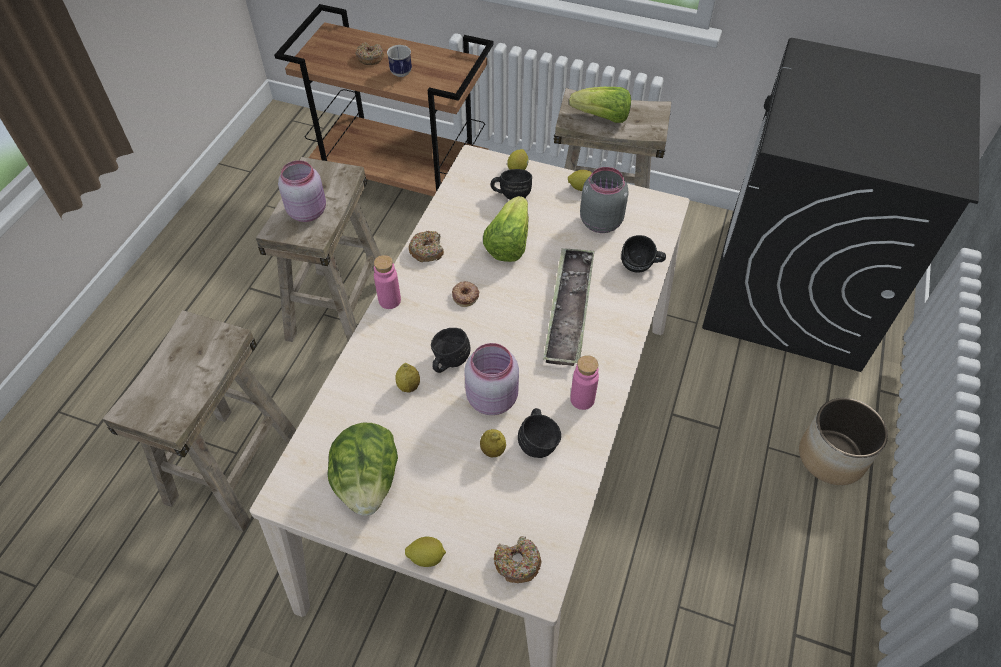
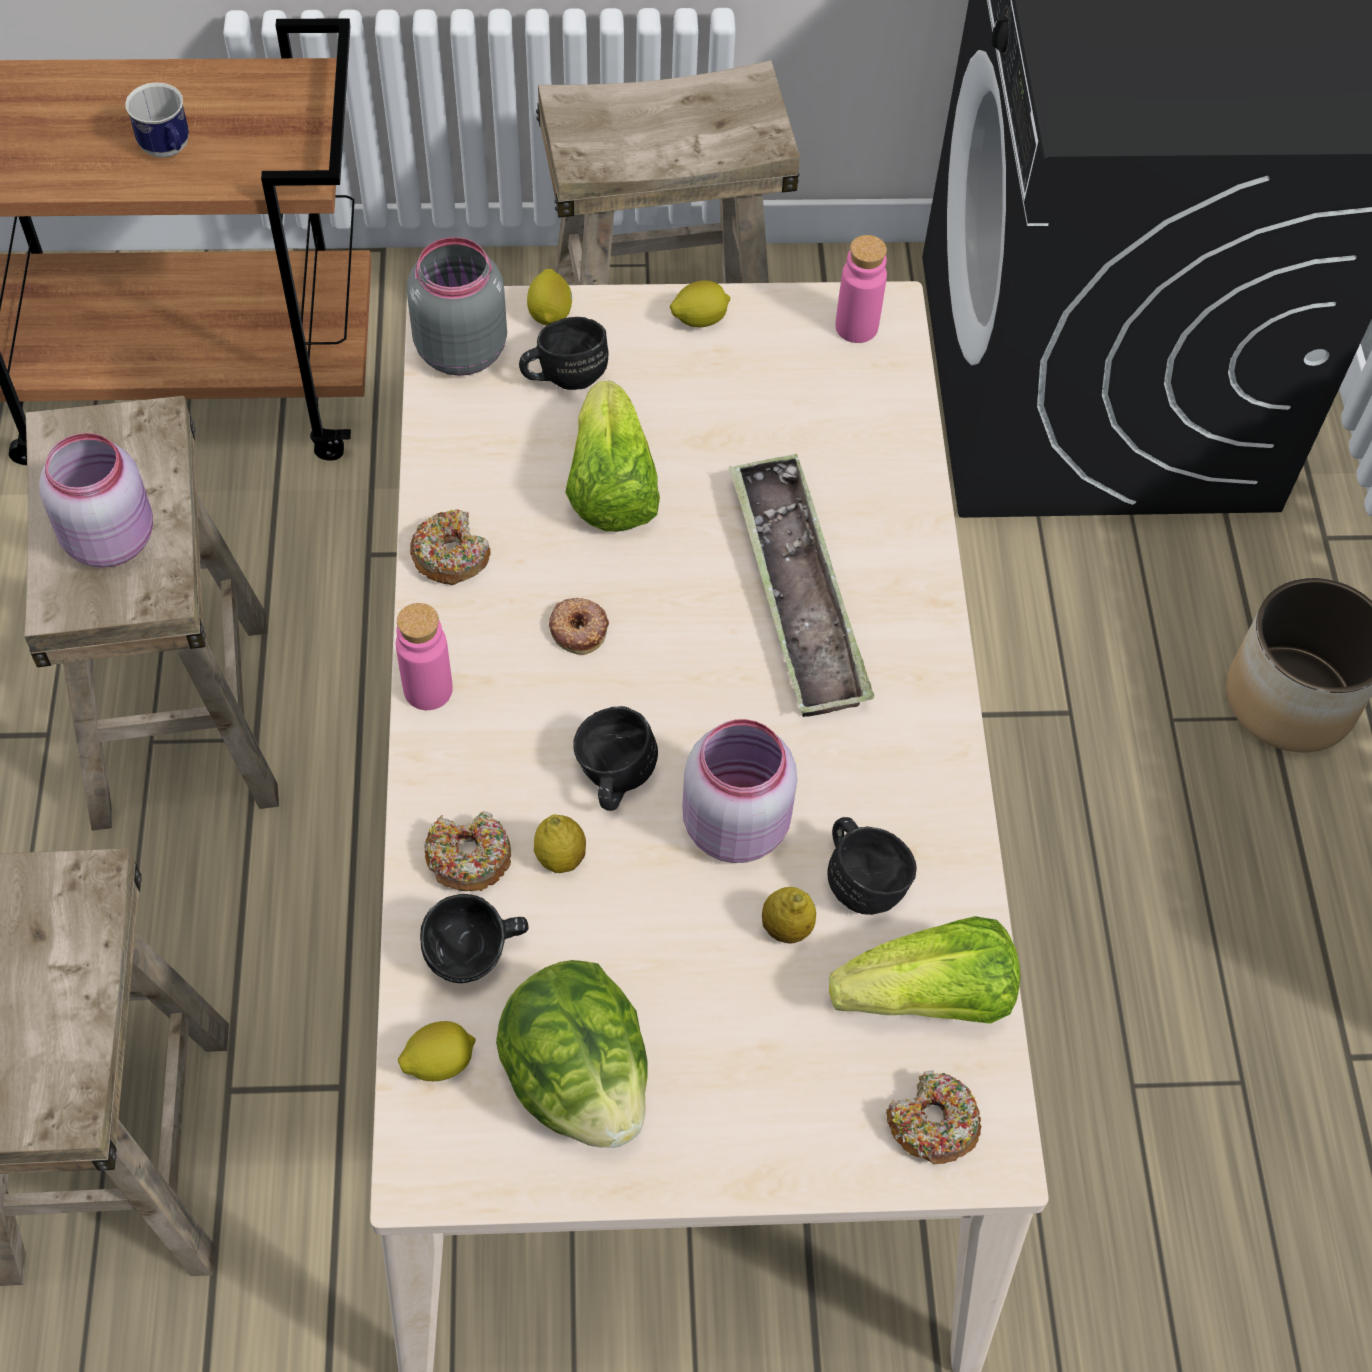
camera: 25 degrees left, 5 degrees up
(370, 58) = (72, 127): donut -> donut (468, 858)
(426, 557) = (763, 1177): lemon -> lemon (439, 1061)
(582, 399) = (905, 767): pink bottle -> pink bottle (856, 327)
(600, 221) = (770, 383): grey jar -> grey jar (459, 349)
(602, 117) = (645, 135): lettuce -> lettuce (929, 997)
(641, 267) = (893, 458): black mug -> black mug (477, 957)

